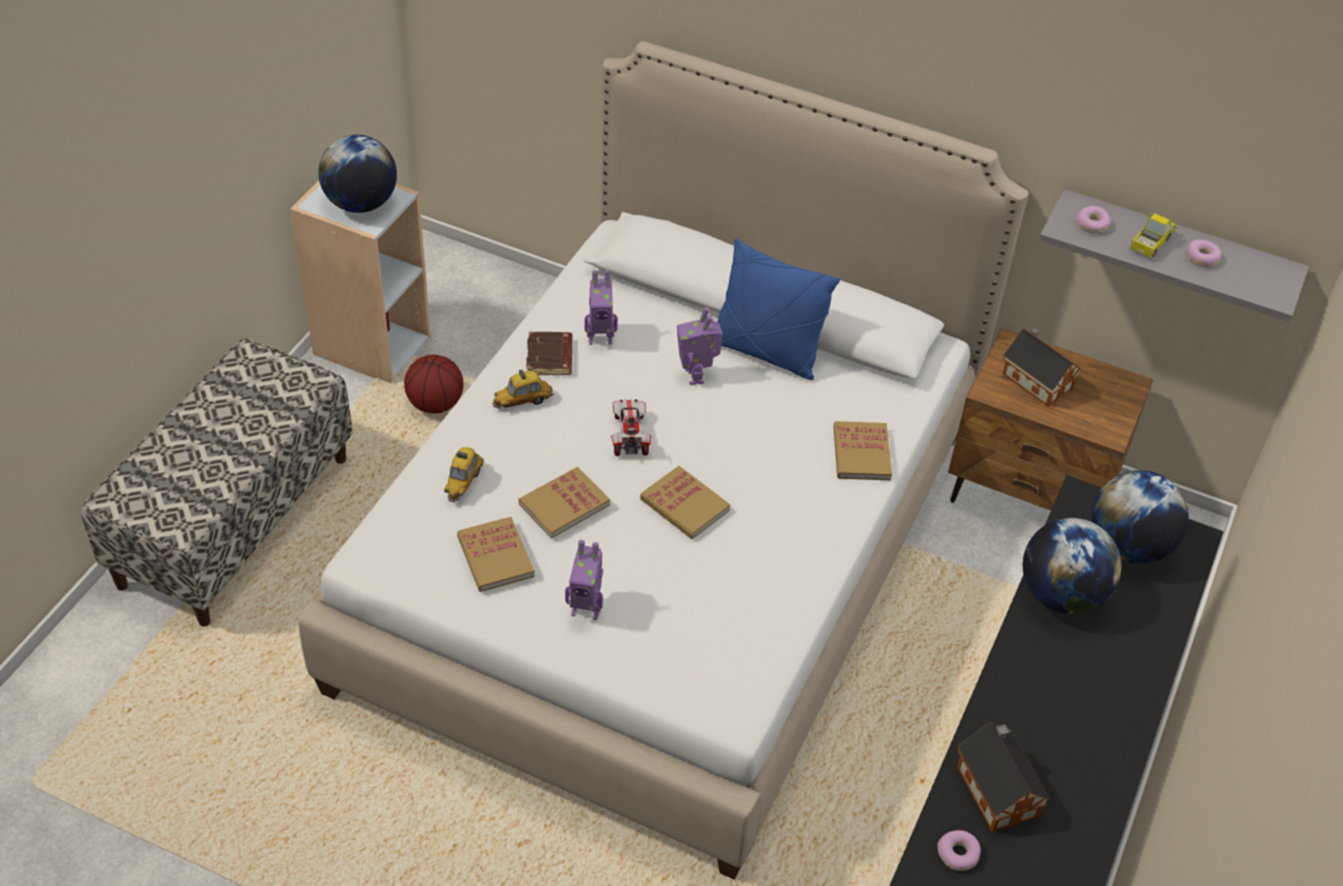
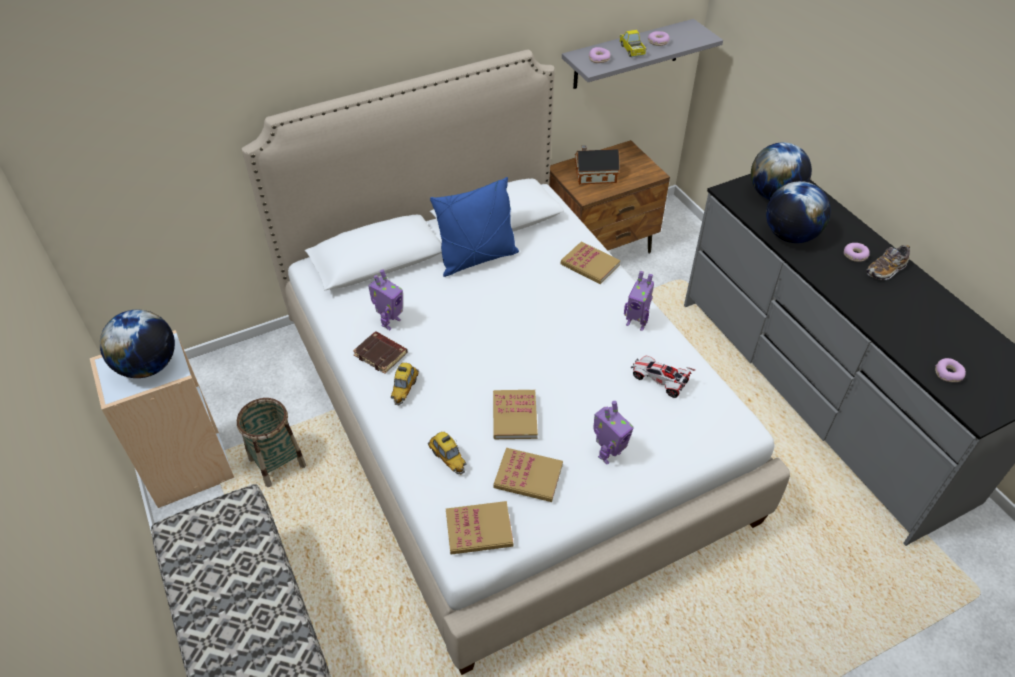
camera: 50 degrees left, 0 degrees up
(435, 403) = (277, 463): basketball -> basket
(629, 435) = (484, 353): toy car -> toy car (659, 381)
(684, 505) = (563, 359): book -> book (479, 529)
(696, 376) = (465, 297): toy robot -> toy robot (636, 323)
(996, 788) = (909, 333): toy house -> none
(1095, 678) = (855, 255): none -> donut
(1100, 722) = (885, 270): none -> shoe

